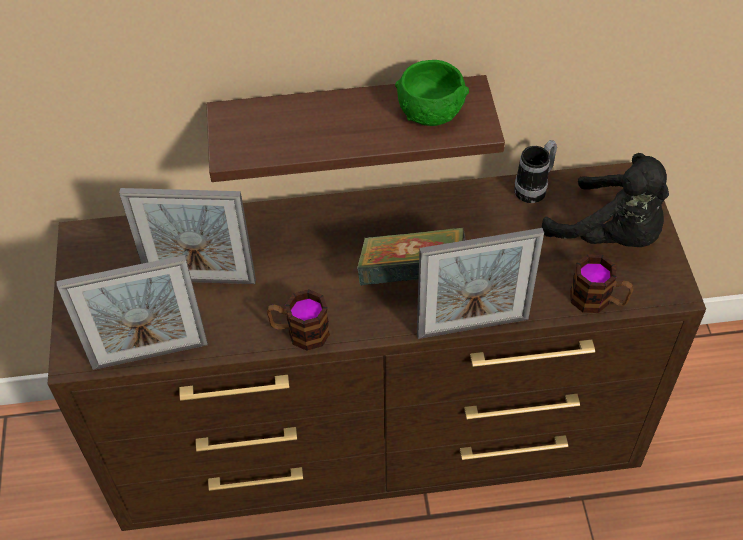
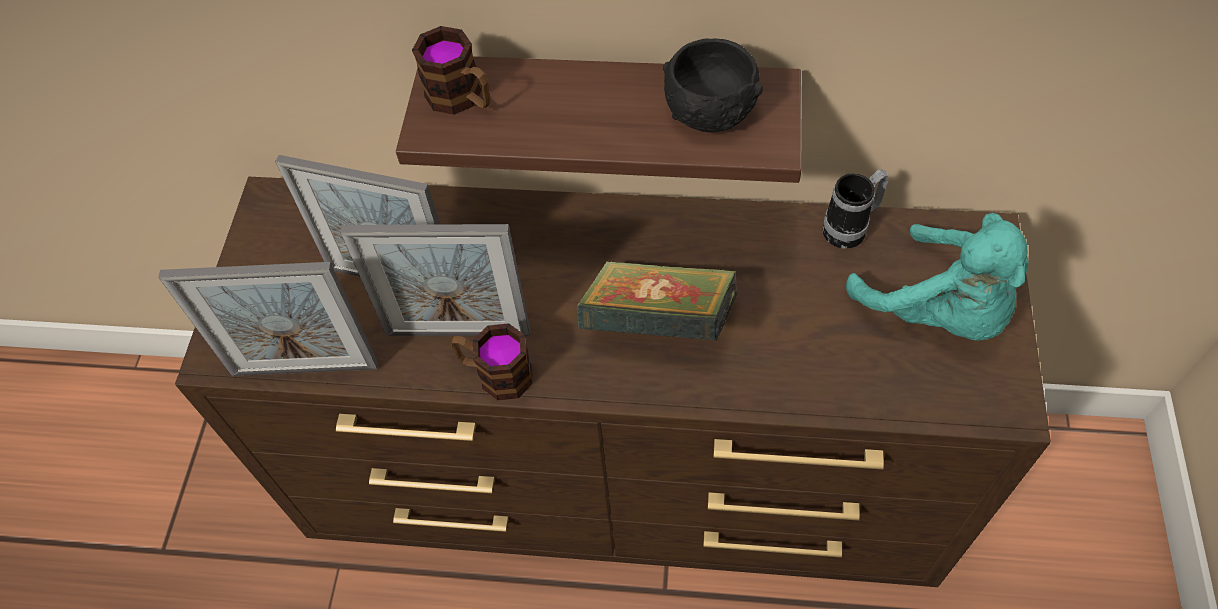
camera: 15 degrees right, 5 degrees up
(430, 111) = (710, 110): green bowl -> black bowl
(472, 326) = (720, 408): picture frame -> picture frame (458, 332)
(598, 300) = (900, 402): mug -> mug (462, 99)
(610, 235) = (939, 311): black plush toy -> turquoise plush toy

